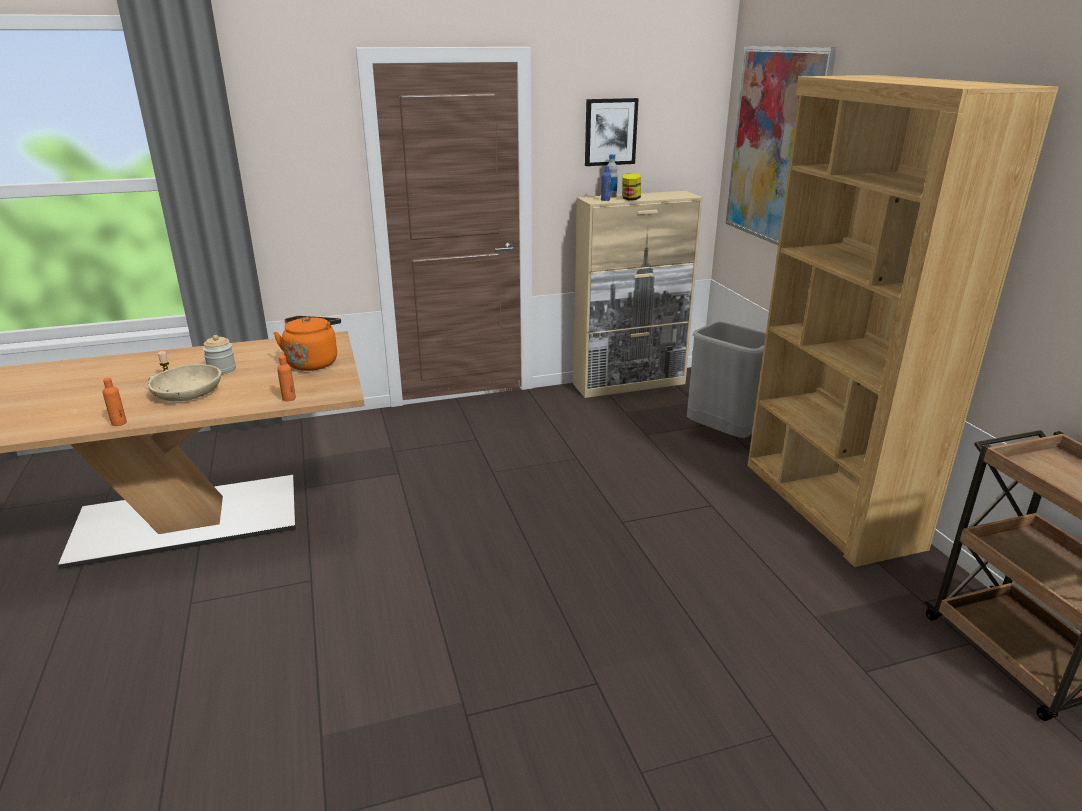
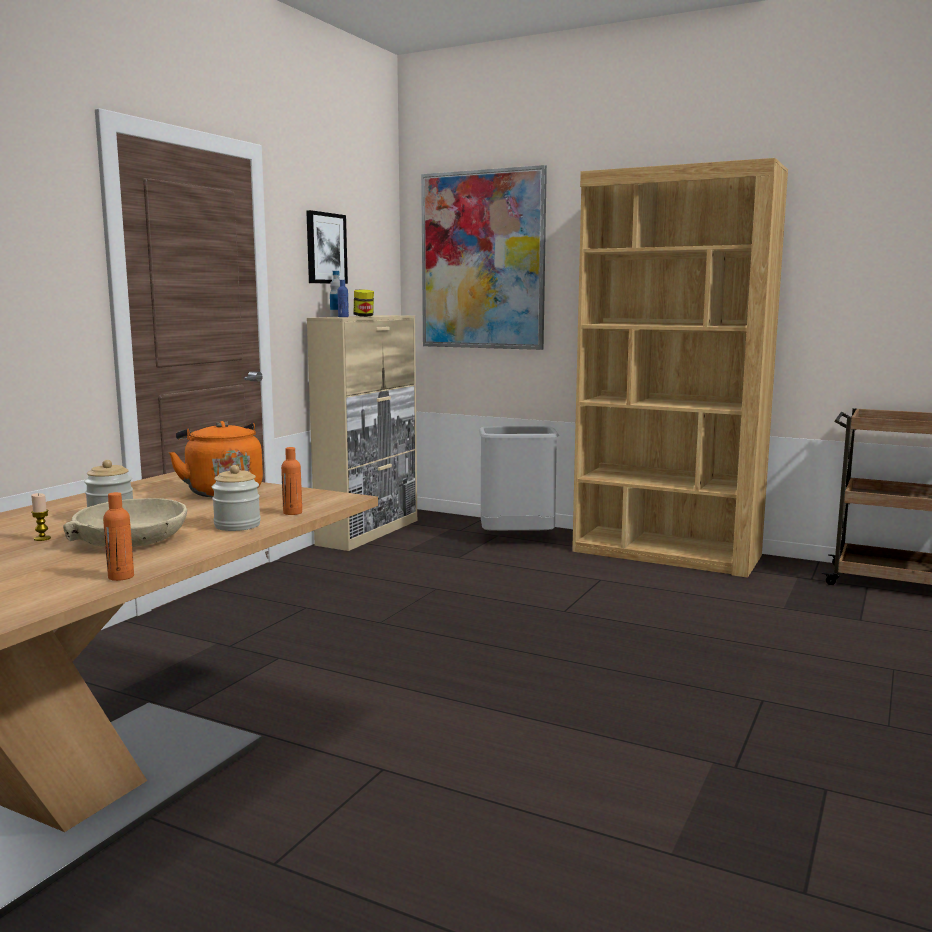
camera: 45 degrees left, 15 degrees down
(243, 400) = (237, 525): none -> jar

